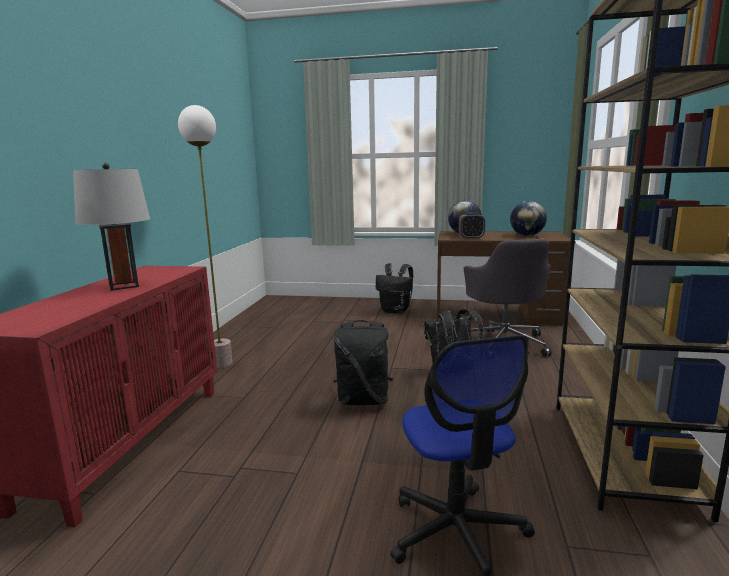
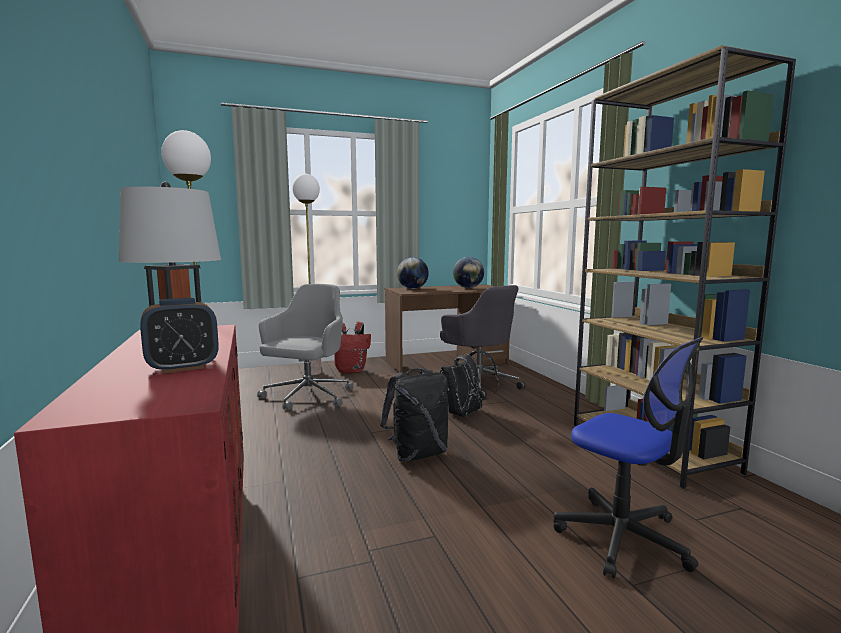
camera: 30 degrees left, 5 degrees down
(333, 330) = (307, 397): none -> grey office chair
(362, 308) = (313, 372): none -> floor lamp
(396, 311) = (351, 371): black backpack -> red backpack
(471, 238) = (427, 291): alarm clock -> alarm clock (183, 368)

